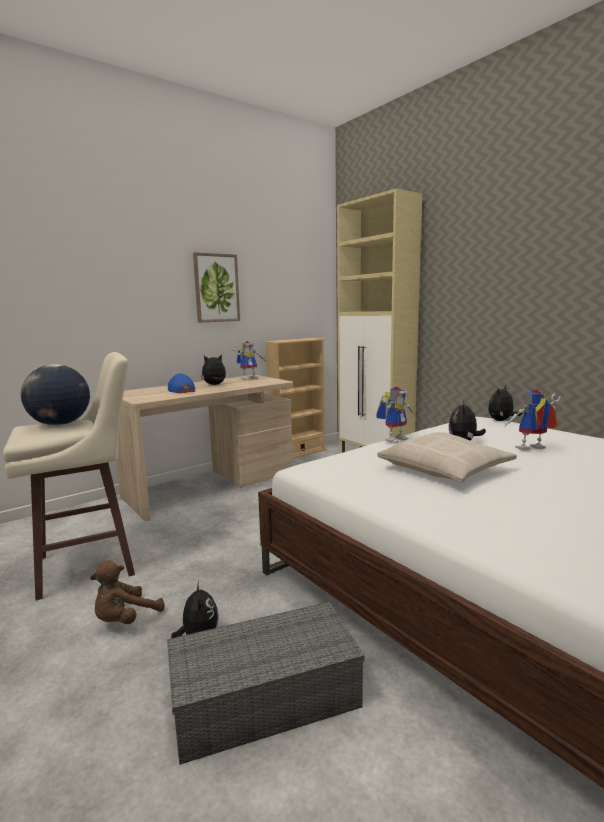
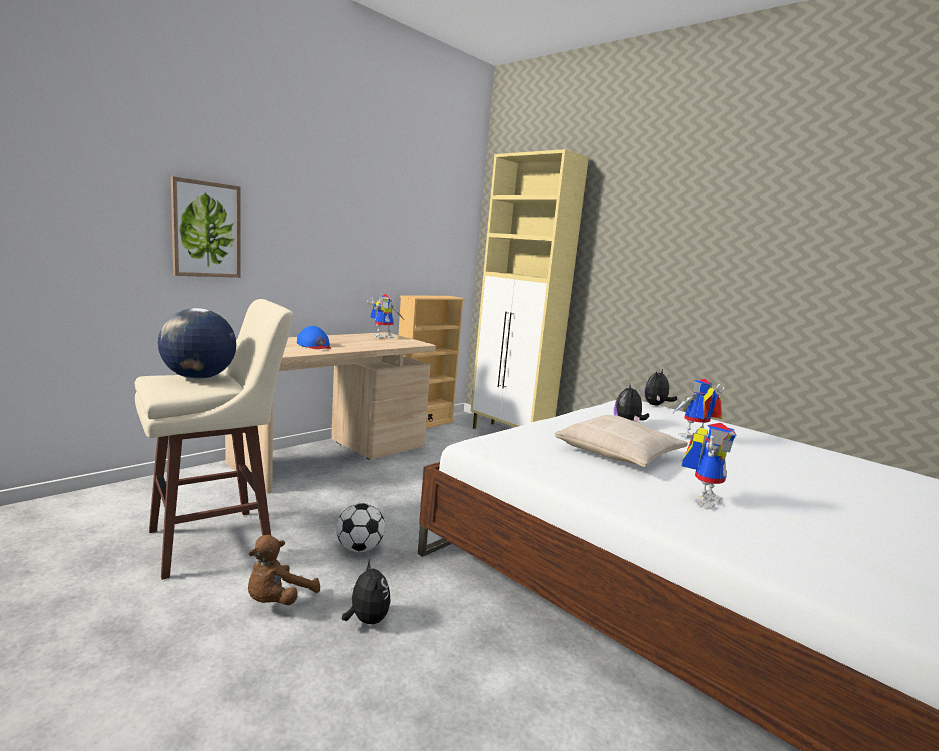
camera: 10 degrees left, 0 degrees up
(211, 569) = (359, 548): none -> football
(214, 385) = (348, 341): plush toy -> none
(216, 288) = (354, 230): picture -> picture (206, 229)
(262, 700) = (450, 680): grey storage box -> none
(395, 439) = (557, 418): toy robot -> toy robot (702, 498)

